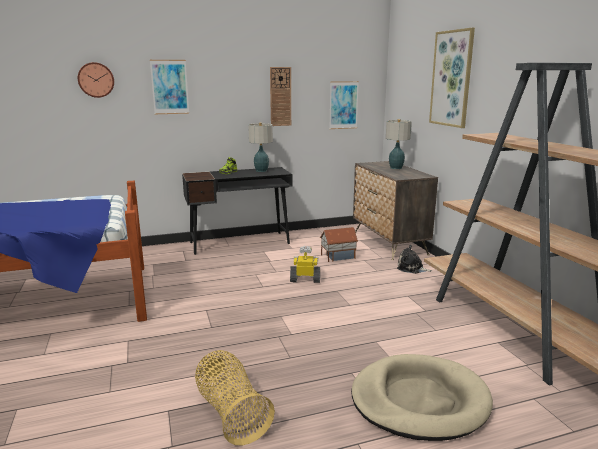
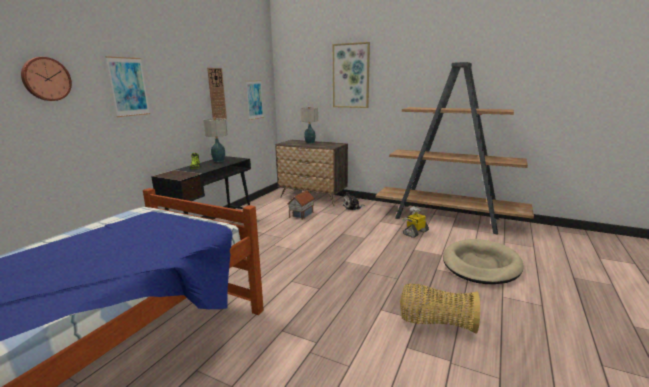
camera: 45 degrees left, 0 degrees up
(305, 279) = (311, 235): toy robot -> toy robot (415, 232)

